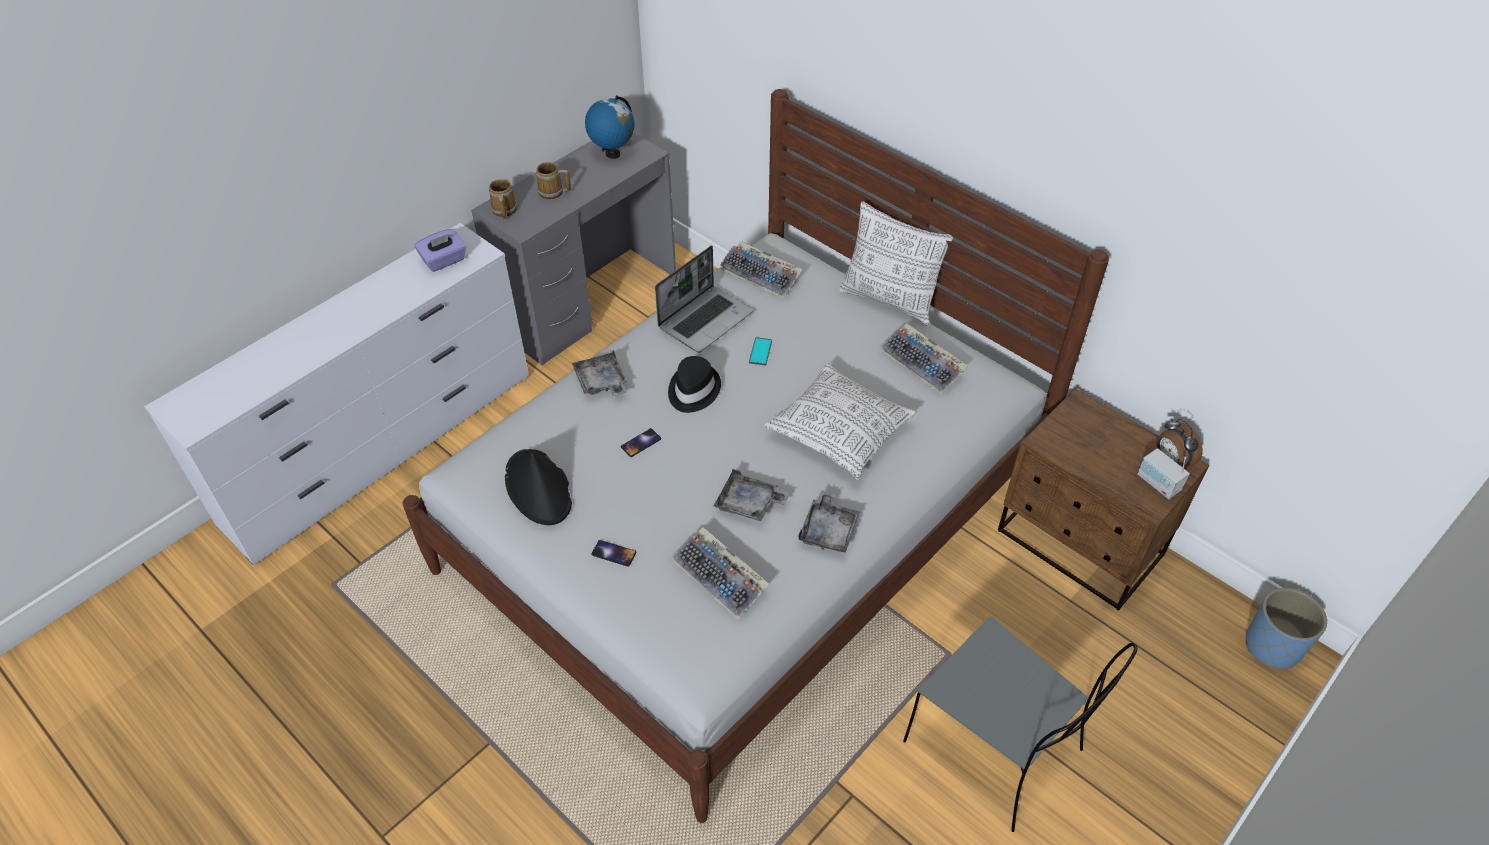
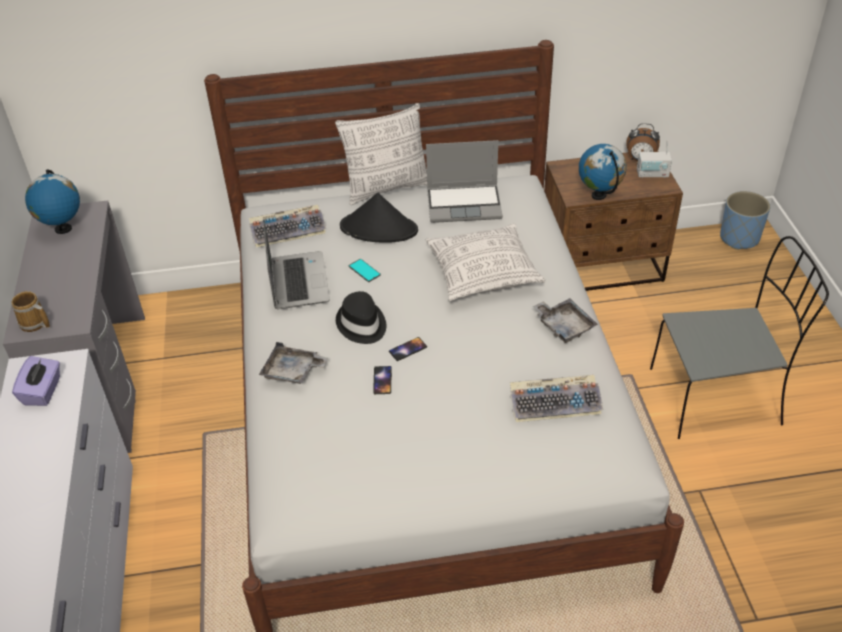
camera: 50 degrees left, 5 degrees down
(538, 488) = (363, 466): black hat -> black hat (379, 229)
(552, 192) = (56, 284): mug -> none
(614, 553) = (475, 453): phone -> phone (408, 349)
(749, 504) = (502, 352): grey tray -> none
(924, 364) = (465, 204): keyboard -> laptop
(1068, 458) = (599, 195): none -> globe

